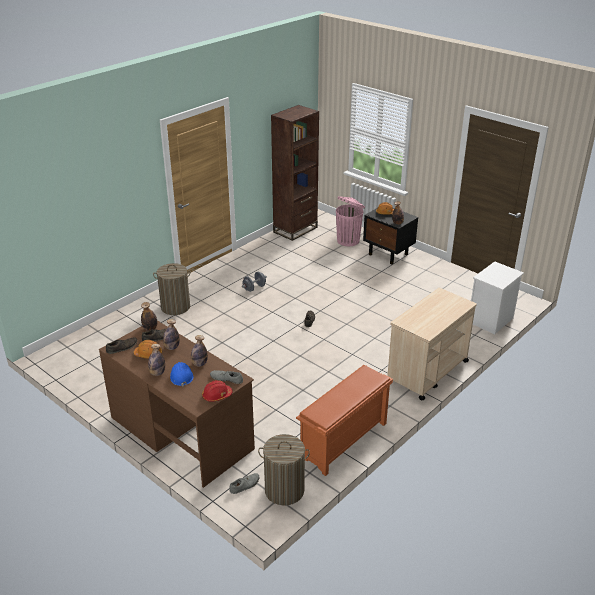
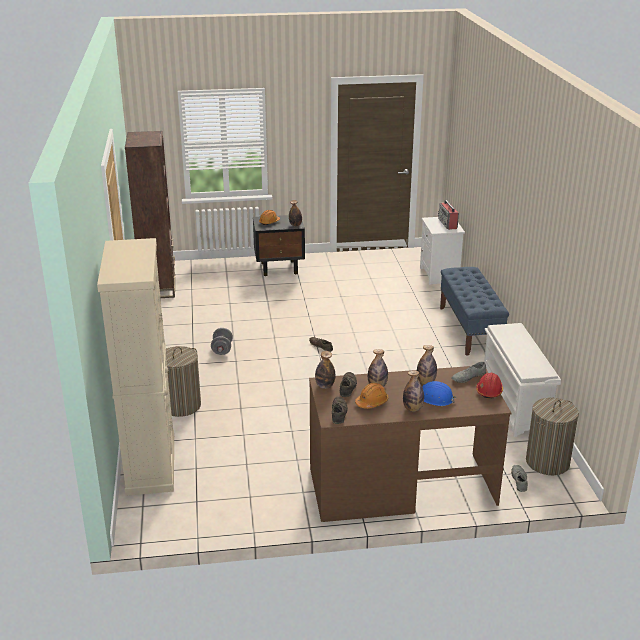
camera: 50 degrees left, 5 degrees down
(108, 328) = (151, 463): none -> beige cabinet
(344, 442) = (515, 406): orange shoe rack -> white shoe rack
(348, 240) = (225, 273): pink trash can -> none
(427, 372) = (470, 329): beige cart -> blue bench
(503, 276) = (448, 224): none -> radio

